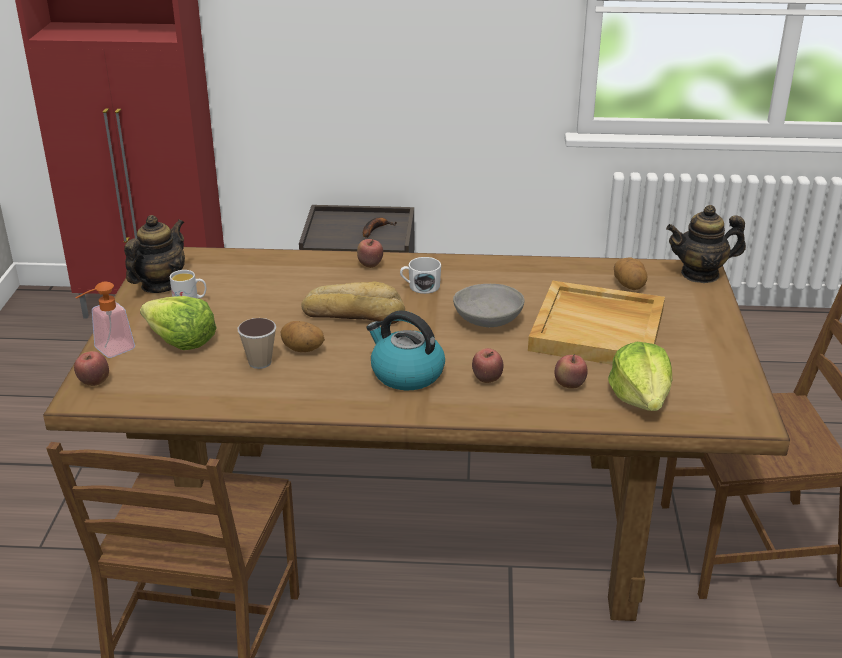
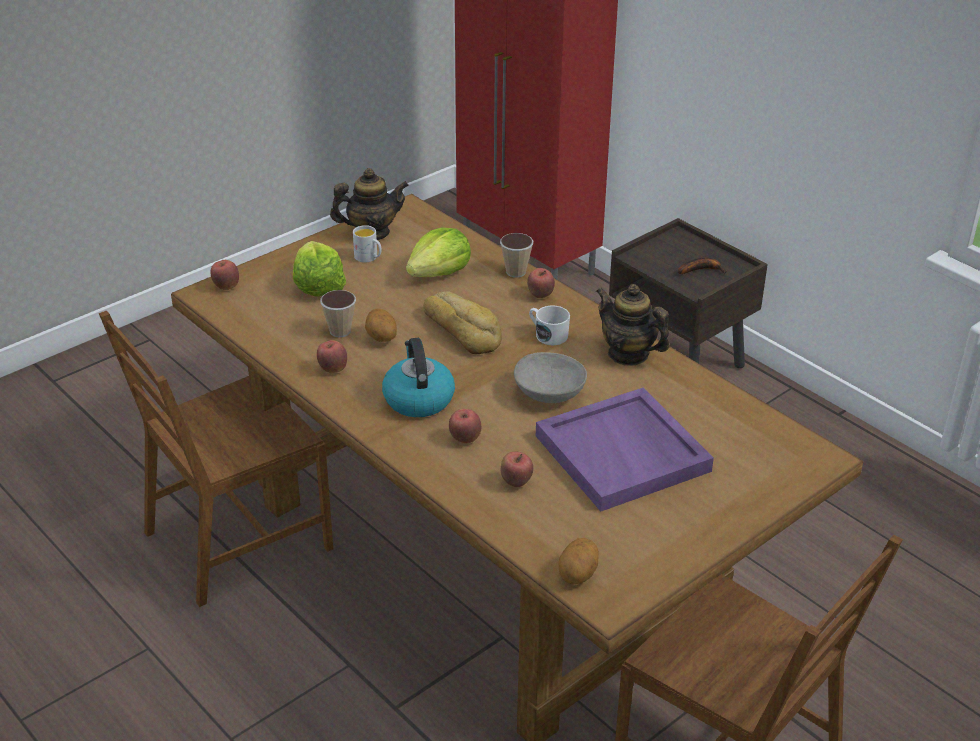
camera: 45 degrees right, 5 degrees up
(108, 351) = (267, 268): soap dispenser -> none
(303, 391) = (332, 369): none -> apple
(325, 259) = (516, 272): none -> cup
(598, 329) = (624, 454): beige tray -> purple tray
(629, 286) = (724, 433): potato -> potato (578, 574)
(641, 398) = (552, 527): lettuce -> lettuce (439, 273)
(700, 274) = (814, 461): teapot -> teapot (628, 354)

